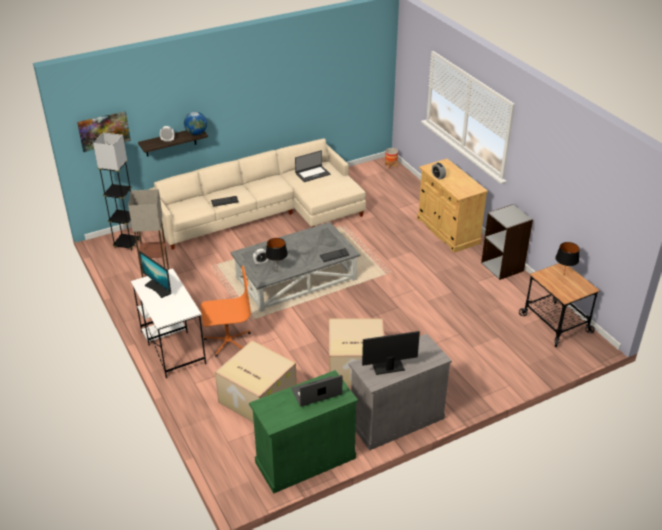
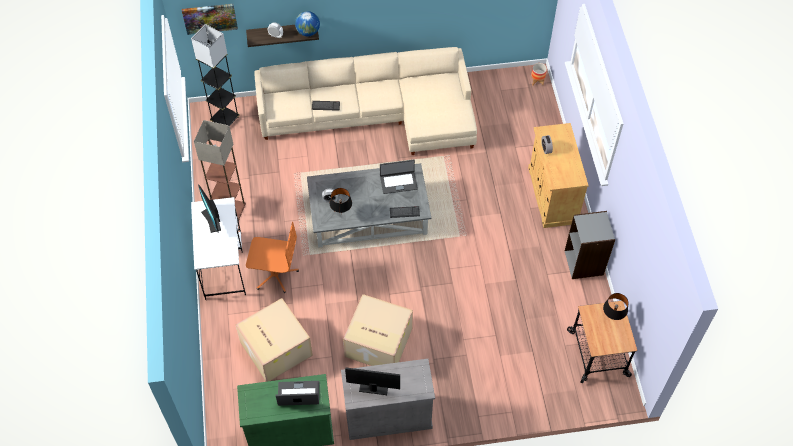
camera: 20 degrees right, 20 degrees up
(312, 174) = (431, 89): laptop -> laptop (398, 182)

